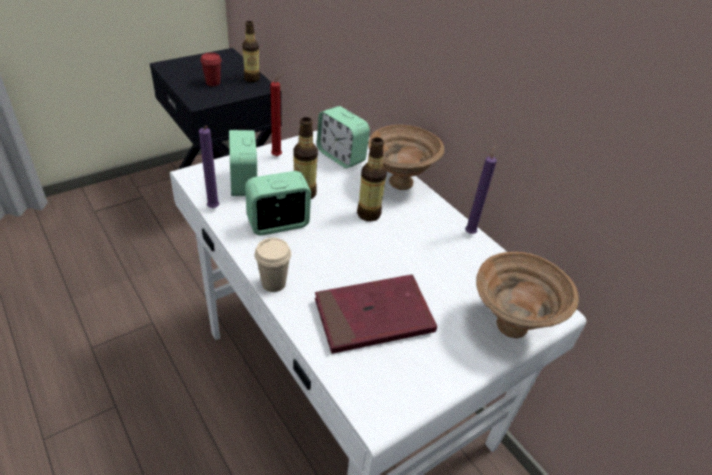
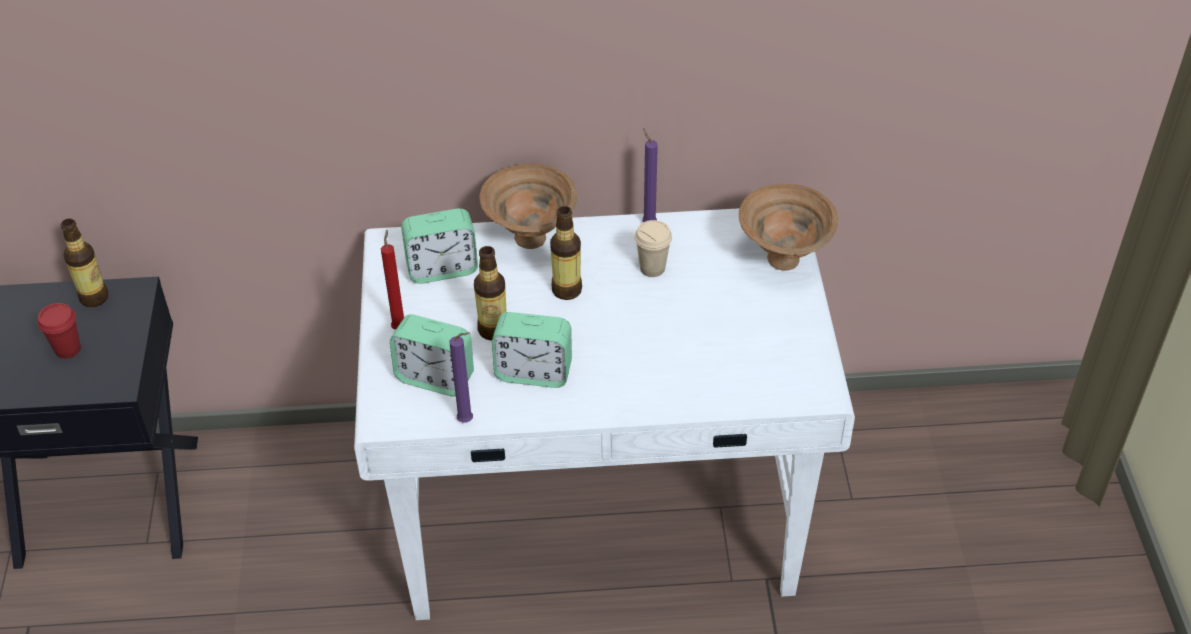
camera: 55 degrees left, 5 degrees up
(273, 283) = (625, 408): beige cup -> beige cup (652, 268)
(278, 224) = (533, 372): alarm clock -> alarm clock turned 90 degrees counterclockwise
(373, 317) = (715, 350): red book -> none

